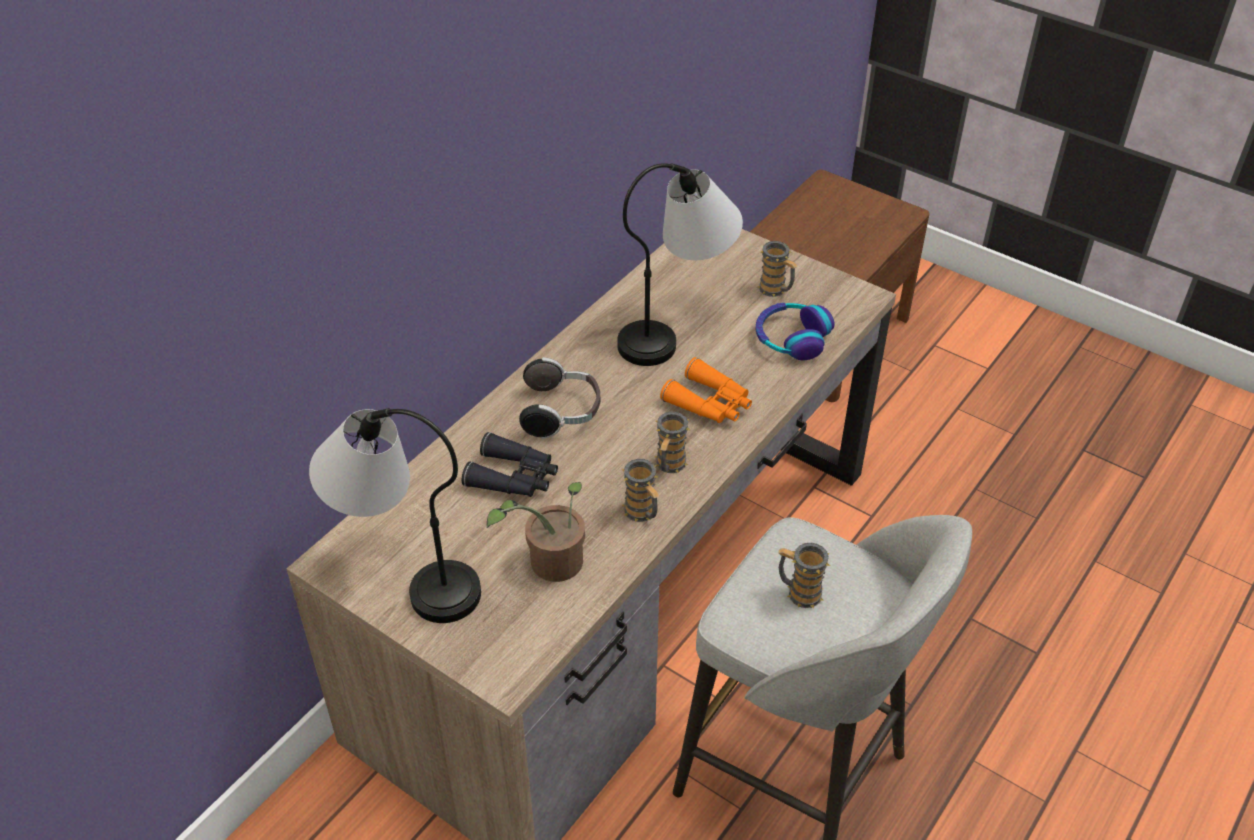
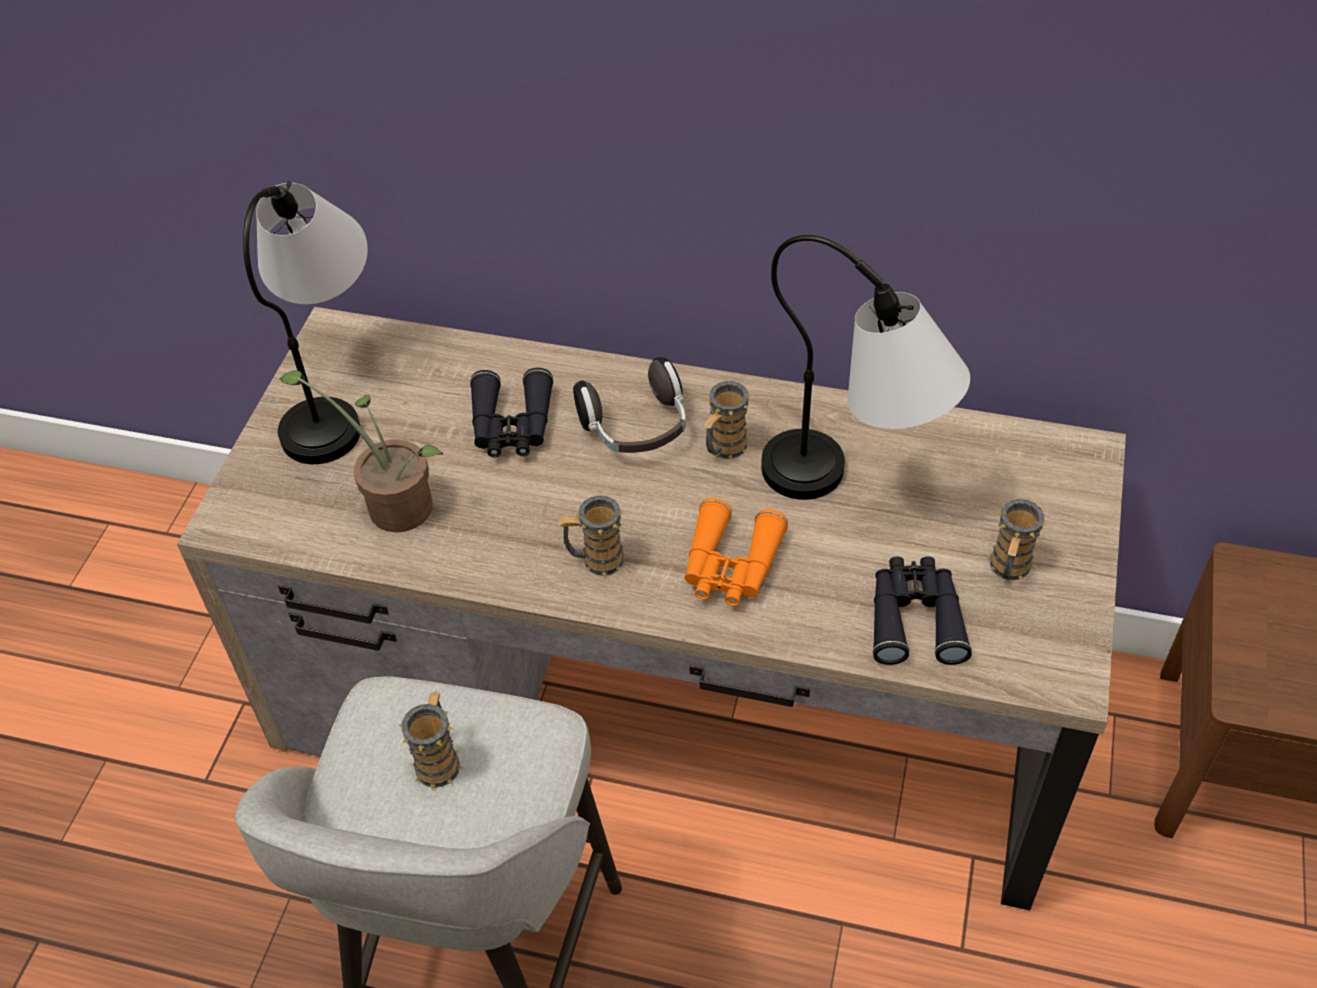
camera: 70 degrees right, 5 degrees up
(643, 514) = (504, 560): mug -> mug (724, 449)
(791, 338) = (915, 617): headphones -> black binoculars

